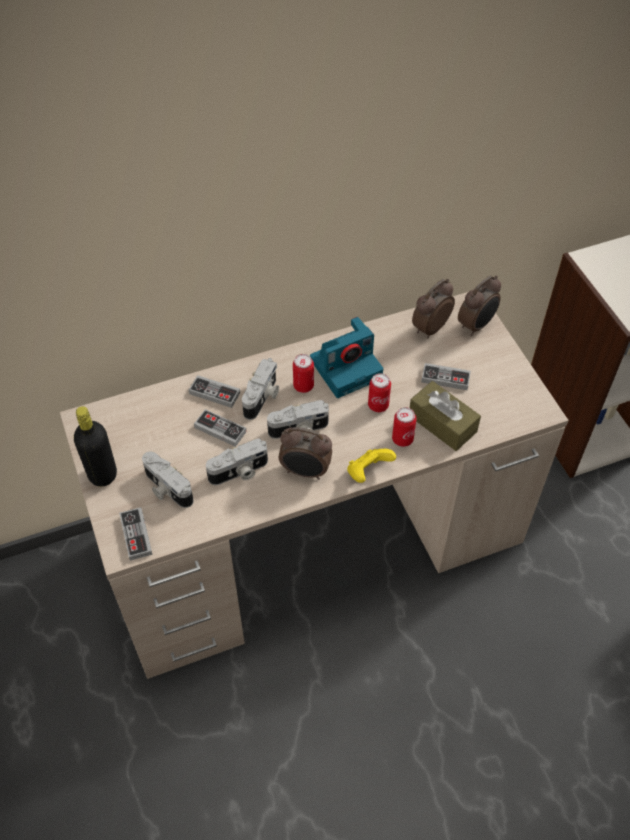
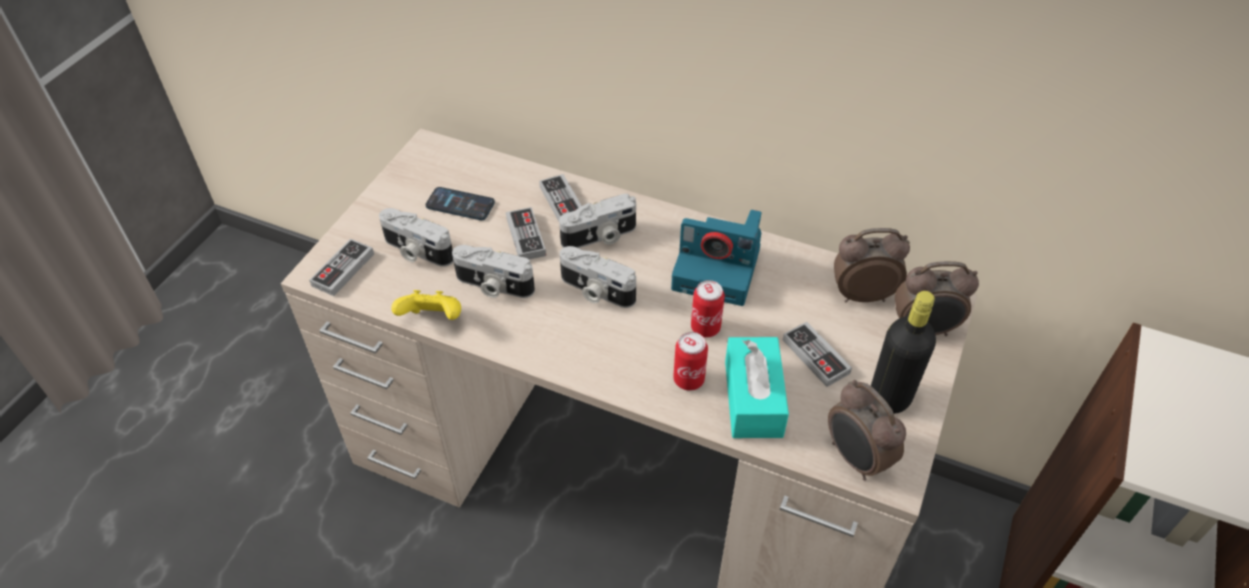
camera: 45 degrees right, 5 degrees down
(102, 474) = (385, 200): black bottle -> black bottle (890, 397)
(155, 440) = (460, 204): none -> phone
(166, 488) = (416, 251): camera -> camera turned 60 degrees counterclockwise
(303, 386) = (652, 255): can -> none
(305, 472) = (552, 333): alarm clock -> alarm clock (855, 459)
(368, 472) = (611, 383): yellow game controller -> yellow game controller (433, 319)
(442, 423) = (753, 398): brown tissue box -> turquoise tissue box

